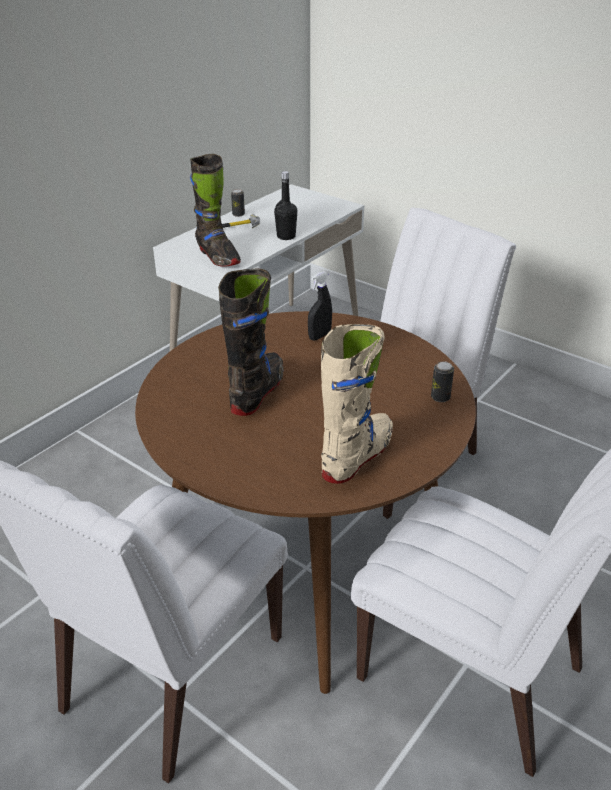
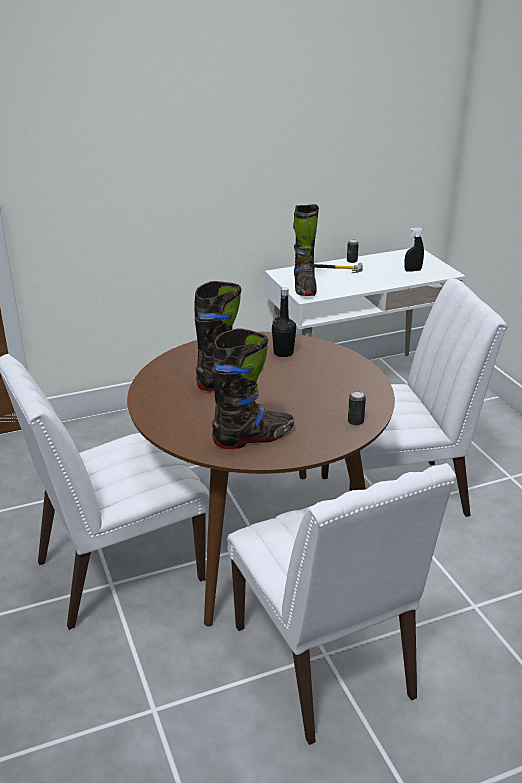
camera: 30 degrees right, 5 degrees down
(286, 236) = (372, 285): black bottle -> black bottle (283, 353)
(319, 336) = (311, 357): black spray bottle -> black spray bottle (412, 270)
(357, 456) = (254, 438): beige boot -> black boot

